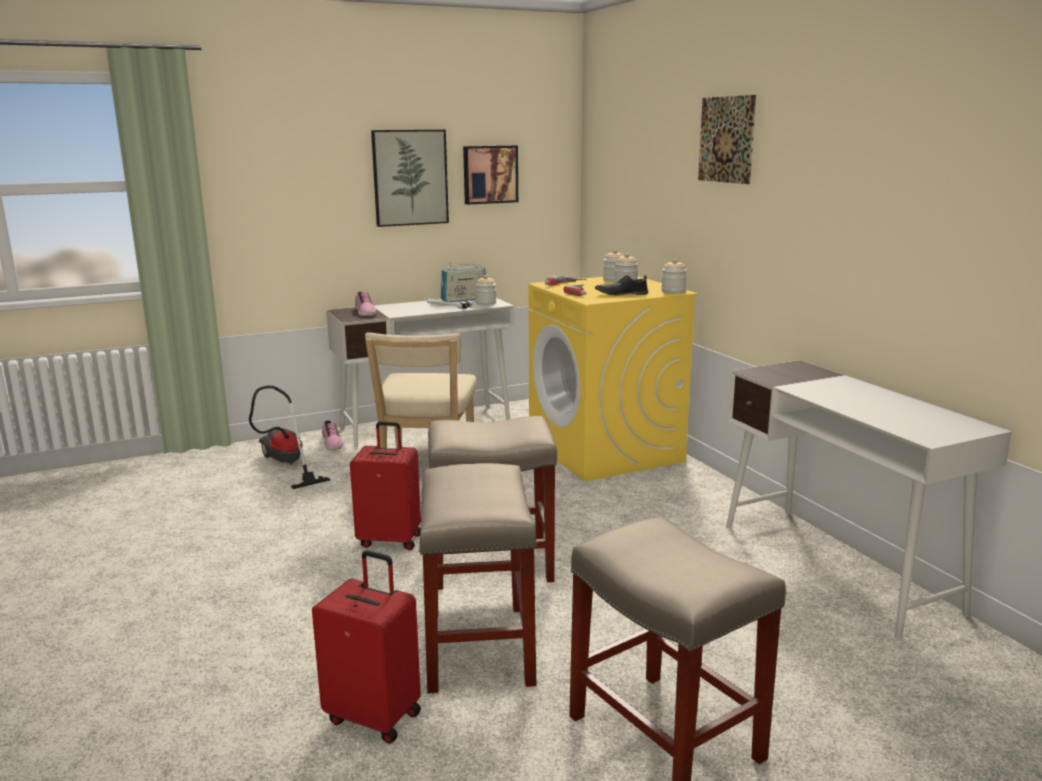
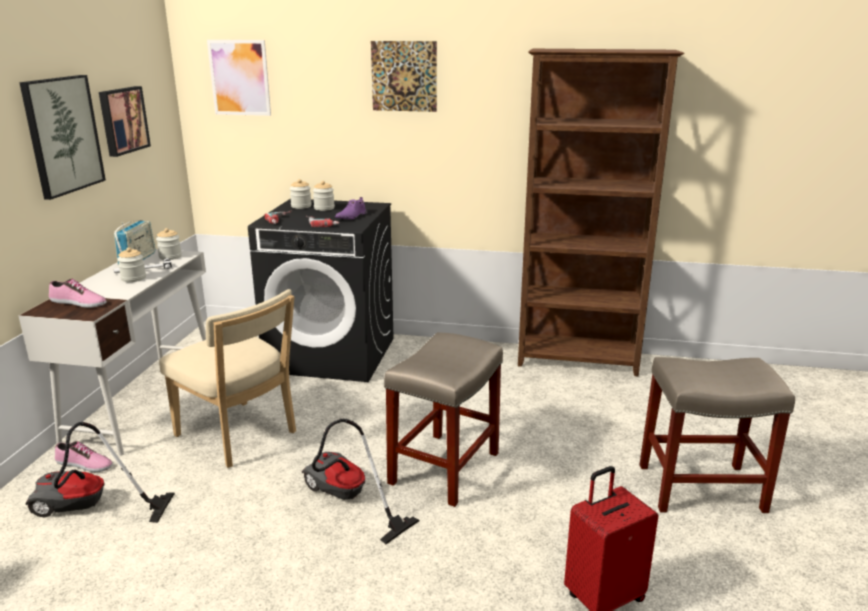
camera: 55 degrees left, 5 degrees up
(390, 540) = (346, 500): red suitcase -> vacuum cleaner
(479, 649) = (555, 517): beige stool -> none
(606, 451) = (332, 354): yellow washing machine -> black washing machine
(615, 142) = (239, 78): none -> picture
(621, 294) = (351, 217): black shoe -> purple shoe
(673, 292) = (374, 206): jar -> jar (133, 278)
(836, 567) = (578, 361): white desk -> brown bookcase

